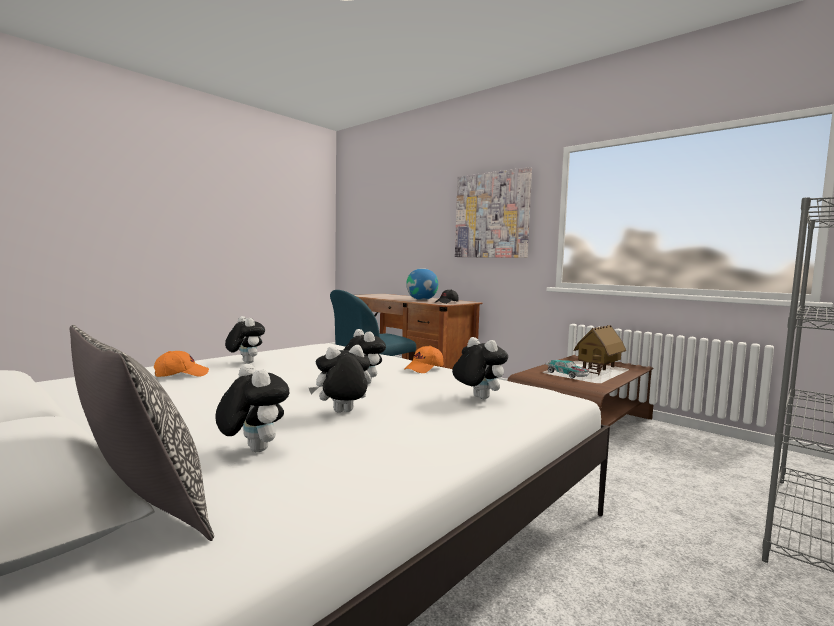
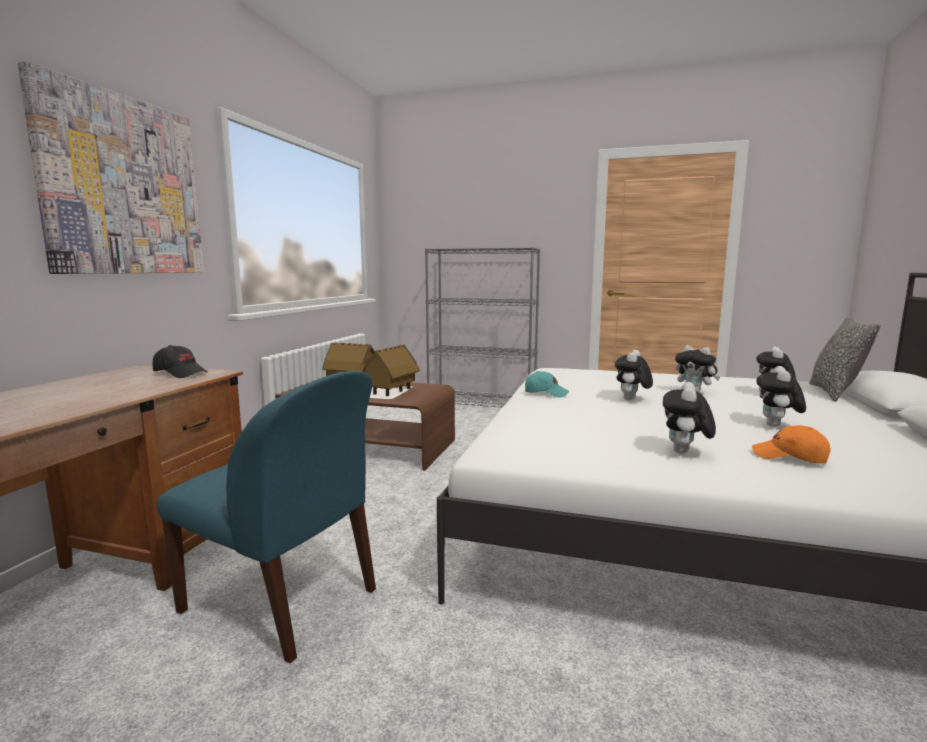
camera: 115 degrees left, 5 degrees up
(422, 300) = (96, 390): globe -> none
(424, 369) = (546, 393): orange cap -> turquoise cap
(477, 398) = (600, 376): plush toy -> plush toy (777, 426)
(567, 374) = (391, 392): toy car -> toy house

